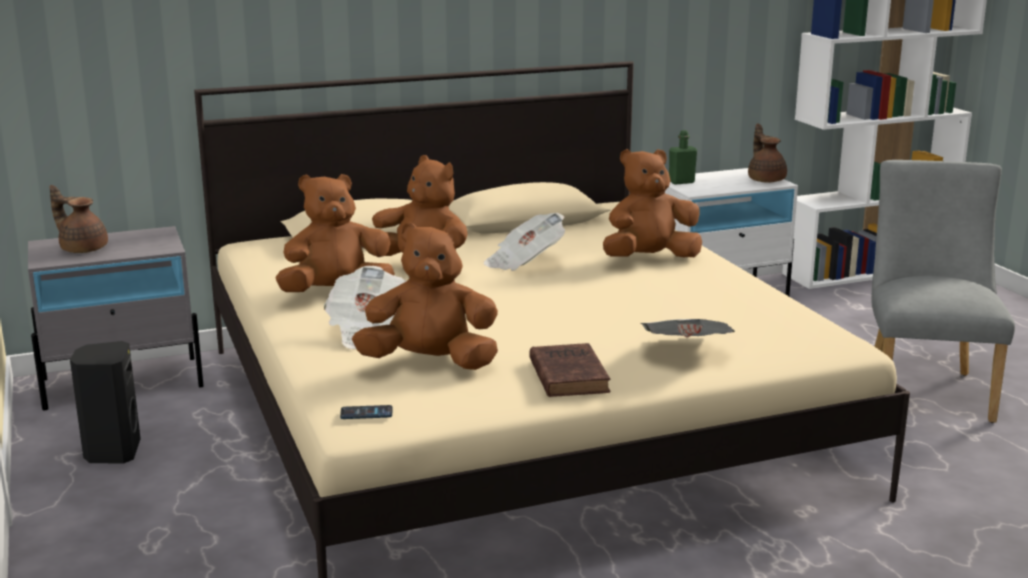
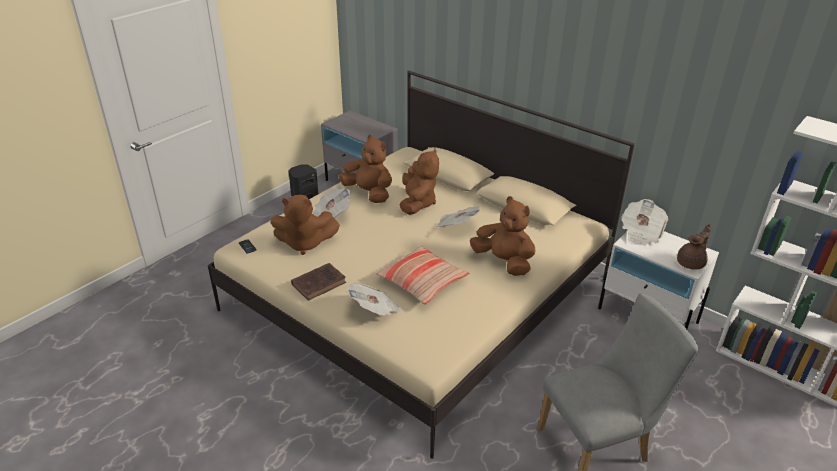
camera: 60 degrees right, 15 degrees up
(83, 249) = (351, 123): brown teapot -> none
(430, 363) = (305, 243): brown plush toy -> brown plush toy turned 120 degrees clockwise
(643, 310) = (422, 281): none -> pillow
(681, 182) = (640, 233): green bottle -> newspaper

